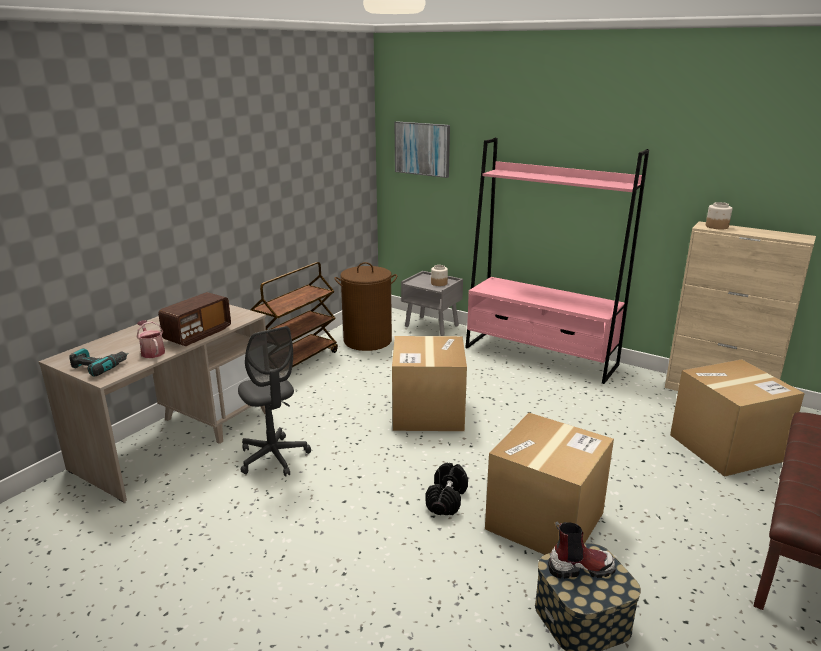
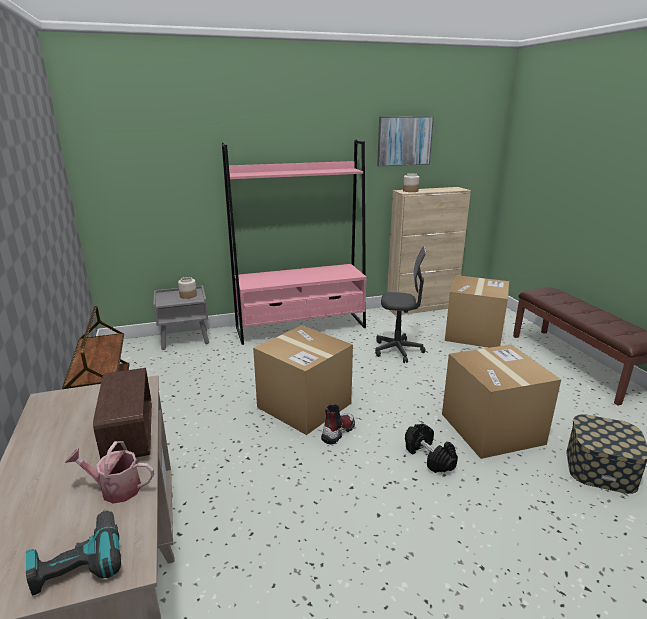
camera: 50 degrees left, 0 degrees up
(273, 457) = (256, 529): grey office chair -> grey office chair (398, 350)
(367, 340) = (149, 376): brown laundry basket -> none
(422, 149) = (133, 163): picture -> picture (404, 141)
(580, 568) = (600, 434): boot -> boot (338, 432)

